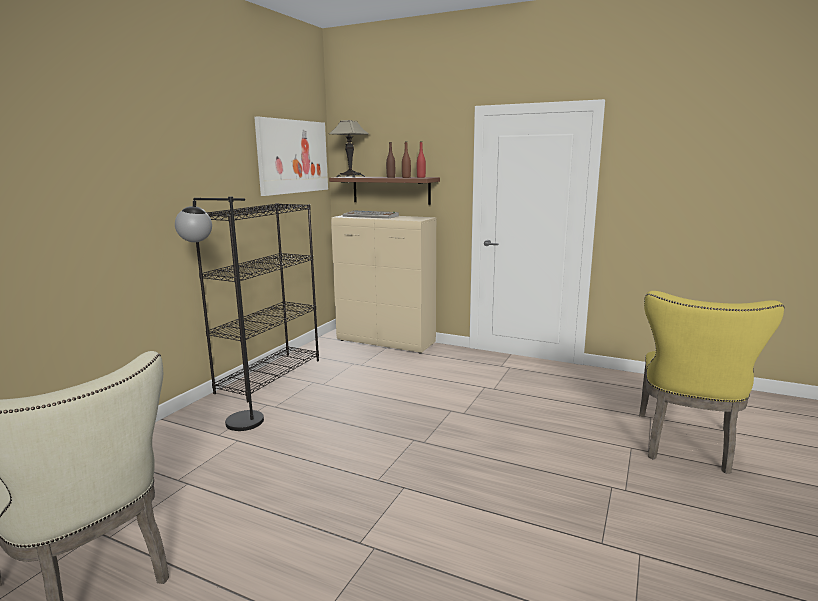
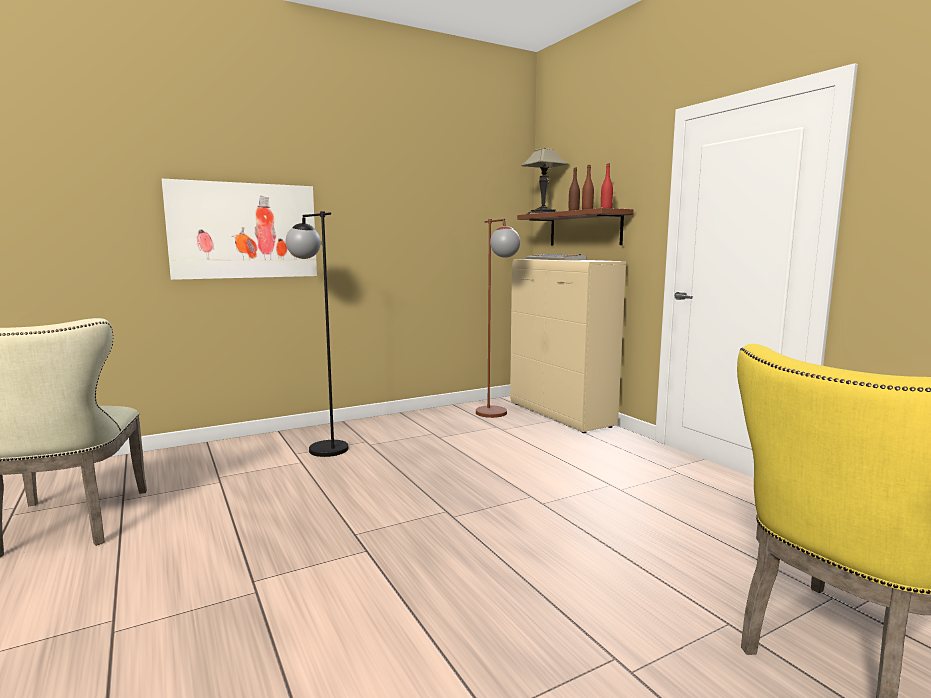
camera: 35 degrees right, 5 degrees down
(270, 375) = (405, 419): black bookcase -> none
(293, 156) = (476, 191): picture -> picture (244, 231)
(340, 354) = (496, 416): none -> brown floor lamp

